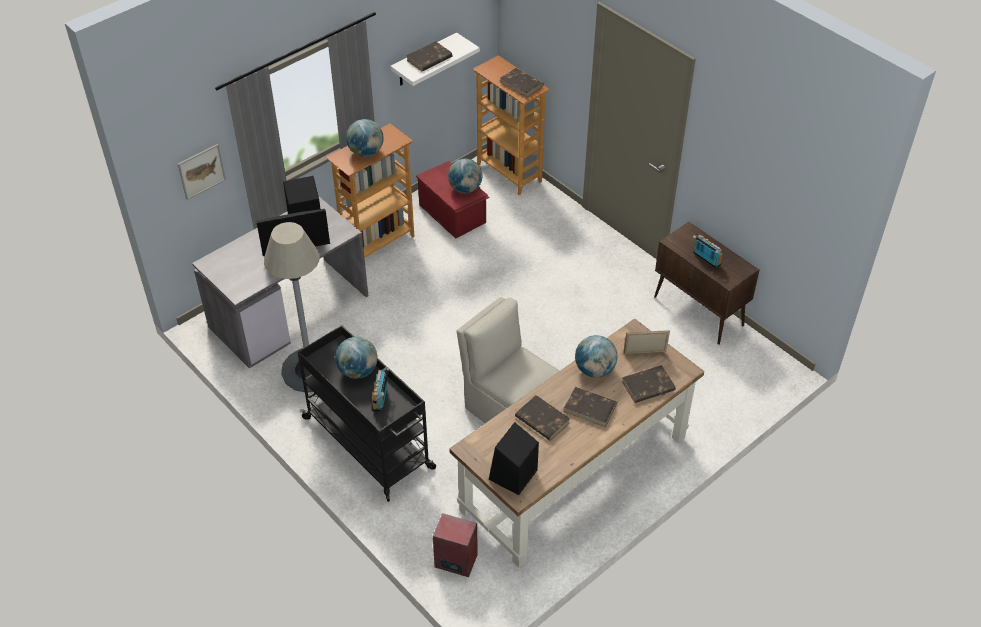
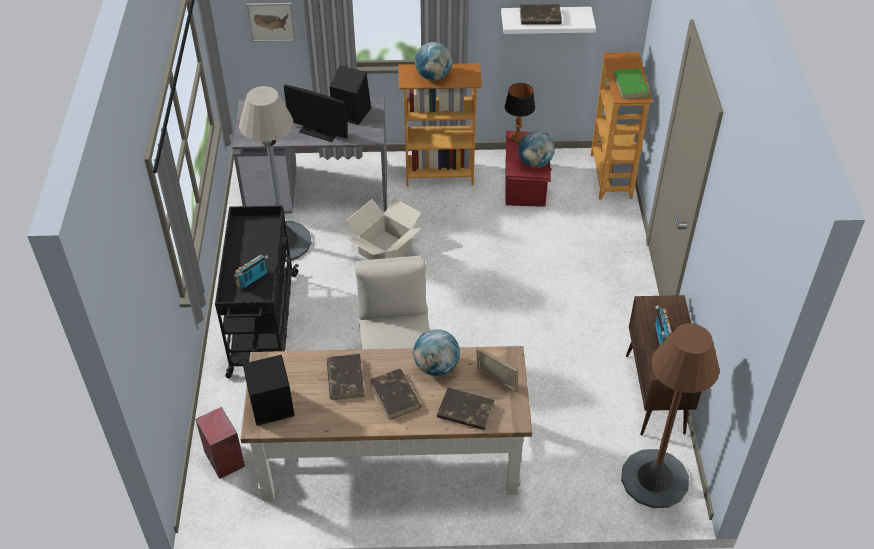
camera: 40 degrees right, 0 degrees up
(358, 371) = (261, 249): globe -> none
(401, 326) = (385, 250): none -> cardboard box
(431, 176) = (517, 137): none -> table lamp
(522, 84) = (631, 86): brown book -> green book
(755, 367) = (655, 479): none -> brown floor lamp

